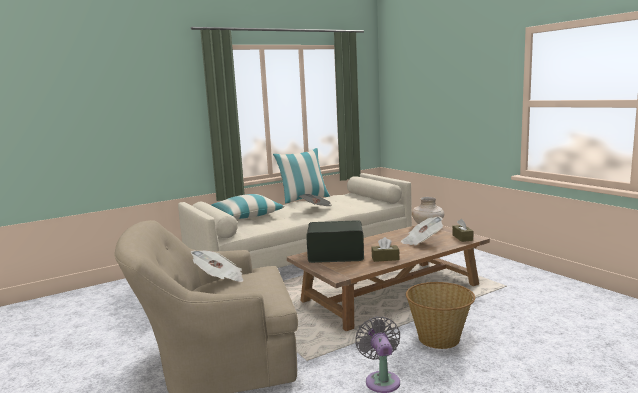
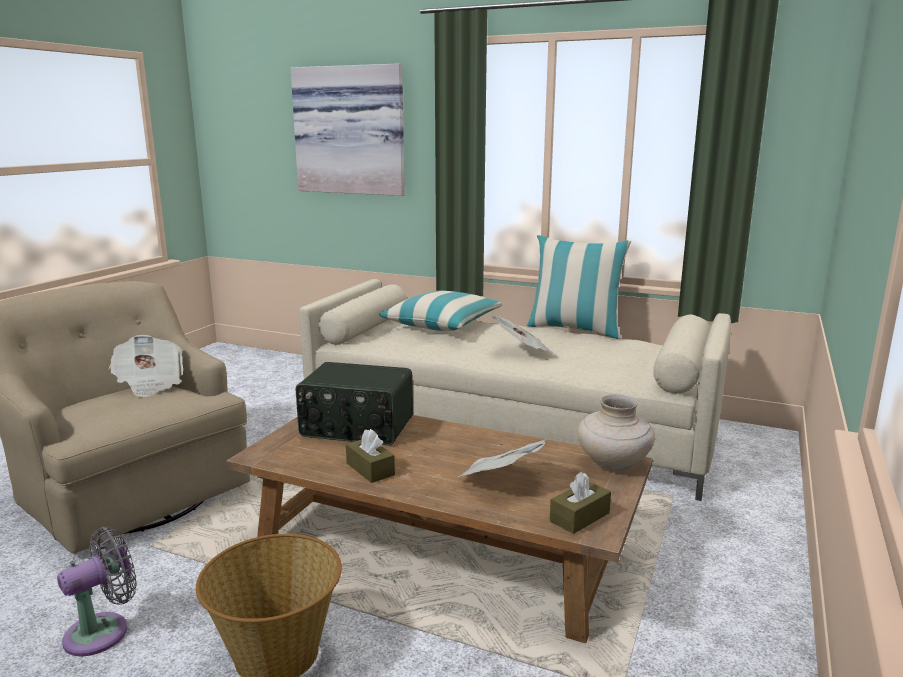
camera: 55 degrees right, 5 degrees up
(133, 105) = (351, 130): none -> picture
(336, 255) = (356, 428): radio -> radio turned 135 degrees clockwise

